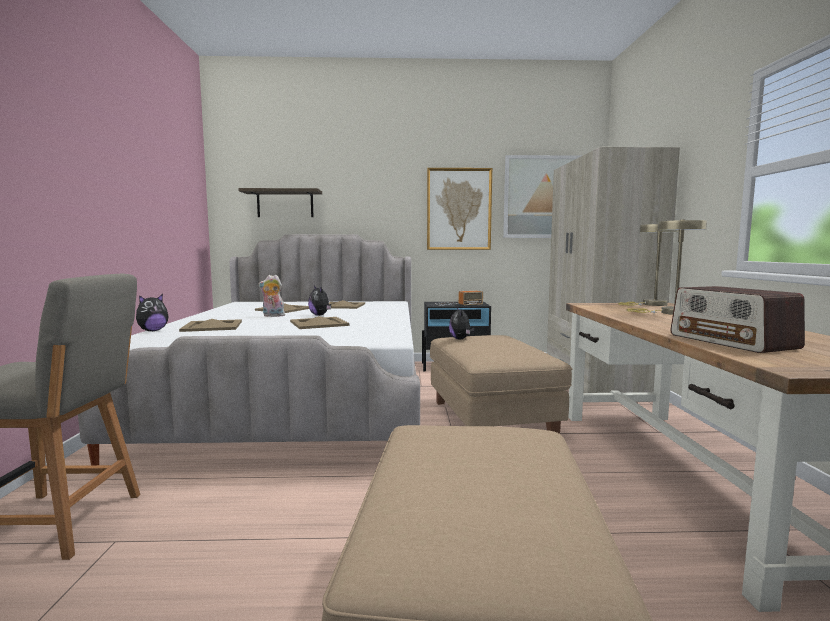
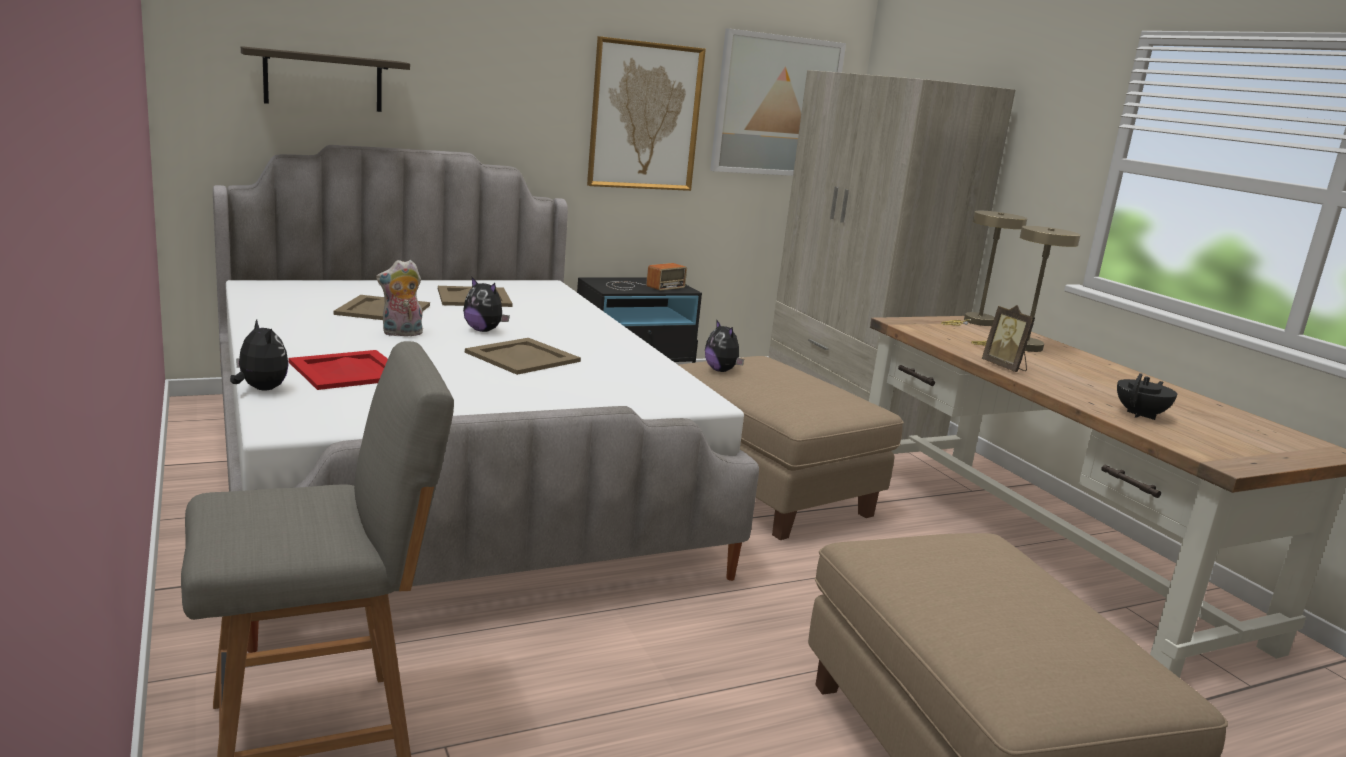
camera: 25 degrees left, 10 degrees up
(152, 331) = (260, 389): plush toy -> plush toy turned 60 degrees counterclockwise
(212, 326) = (347, 370): beige tray -> red tray
(636, 320) = (1005, 367): none -> picture frame
(732, 342) = (1141, 415): radio -> black teapot

